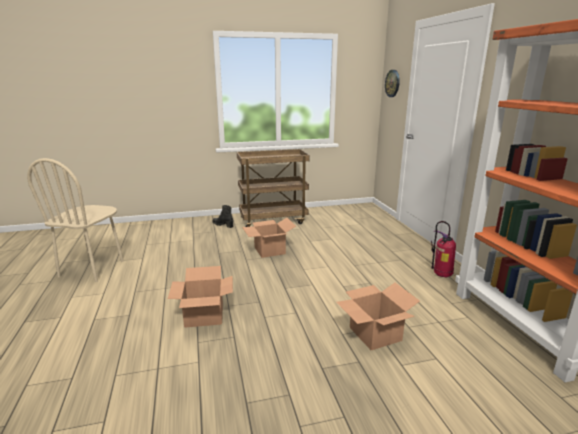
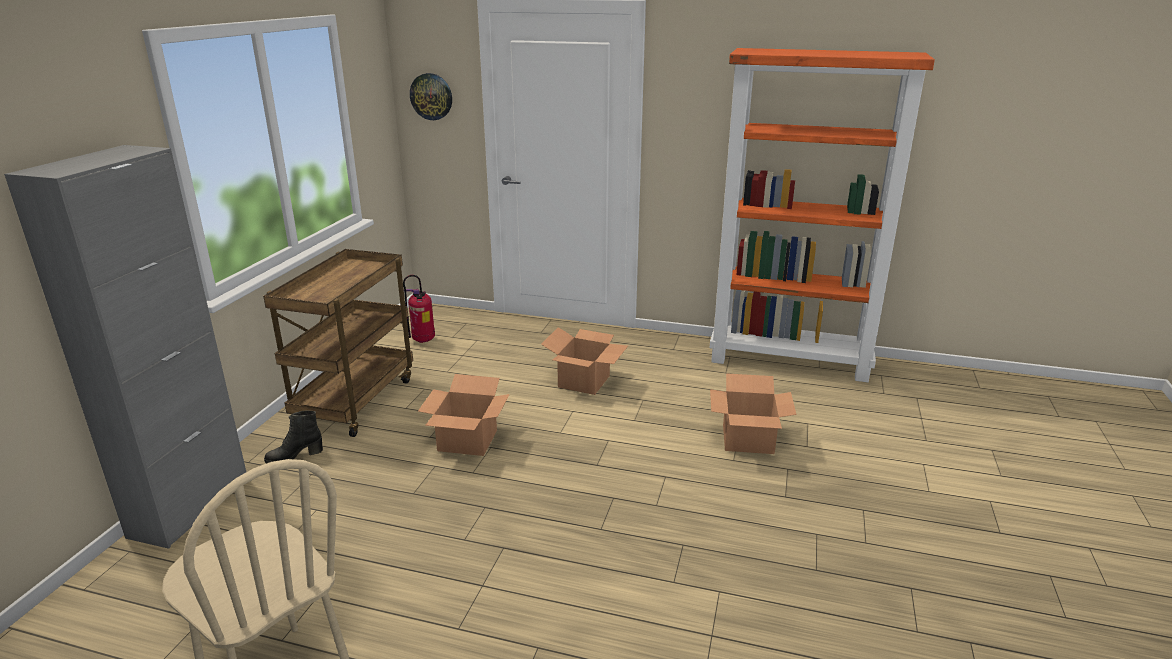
camera: 60 degrees left, 5 degrees up
(179, 222) = (190, 507): none -> grey cabinet
(205, 315) = (609, 558): cardboard box -> cardboard box (584, 381)
(441, 275) = (668, 352): fire extinguisher -> fire extinguisher (422, 341)

